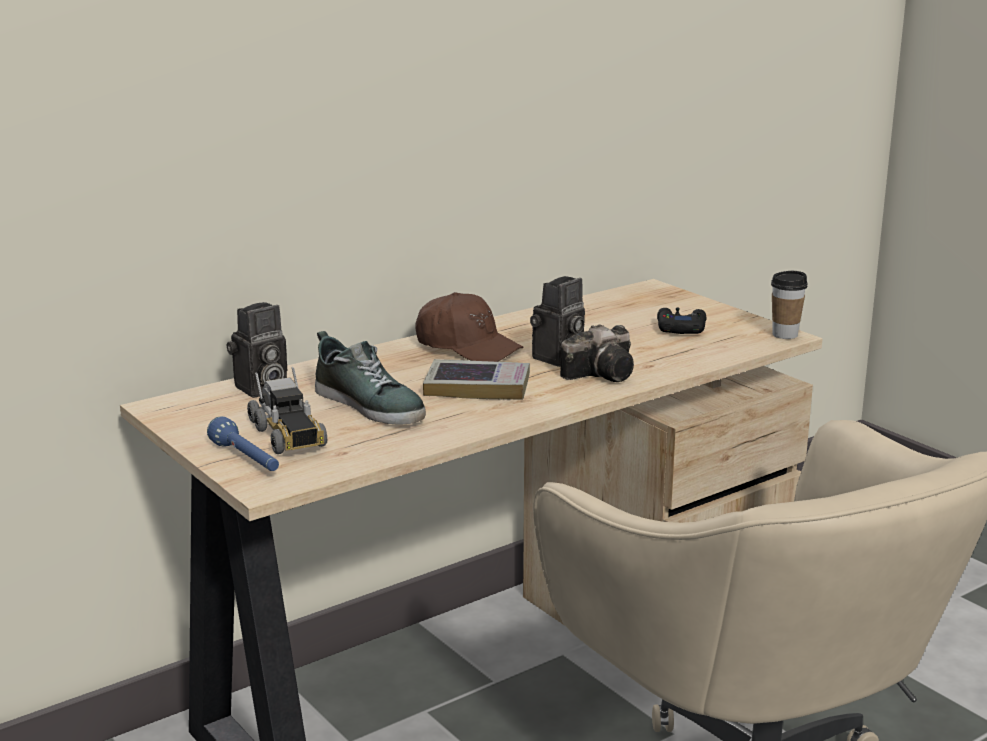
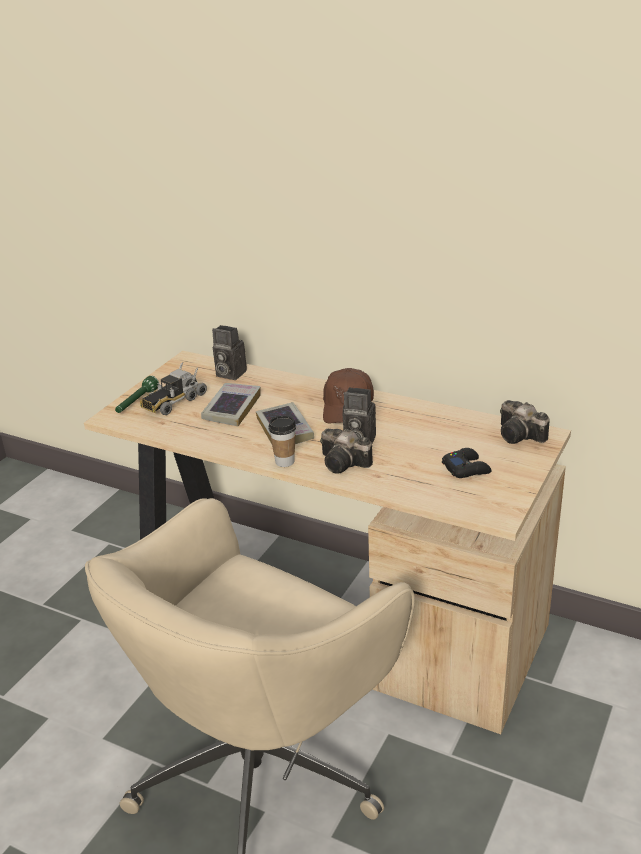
camera: 65 degrees right, 10 degrees up
(246, 460) = (136, 402): blue flashlight -> green flashlight
(370, 404) = (232, 408): shoe -> book
(642, 296) = (521, 436): none -> camera
(785, 335) = (502, 515): cup -> cup (284, 462)

